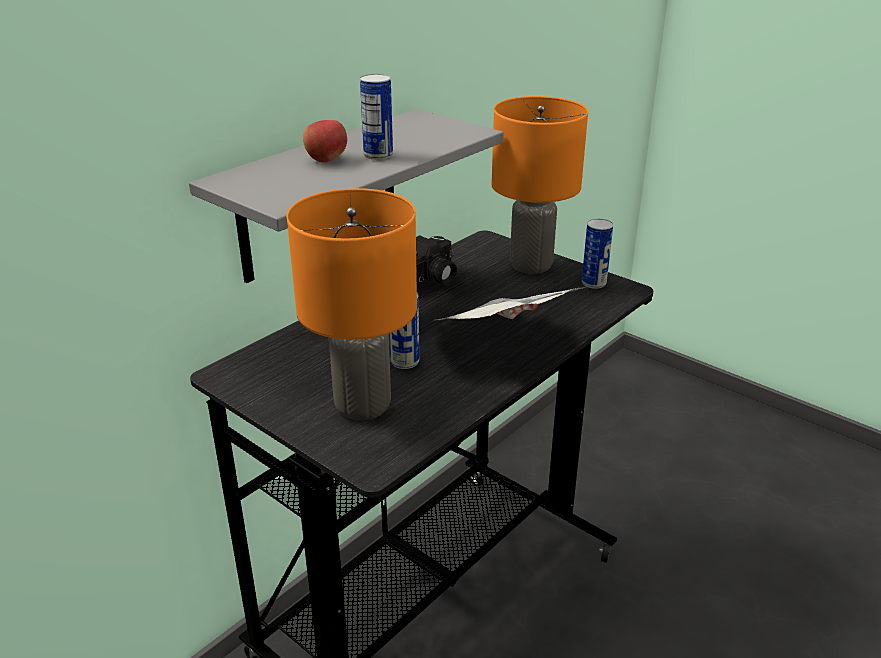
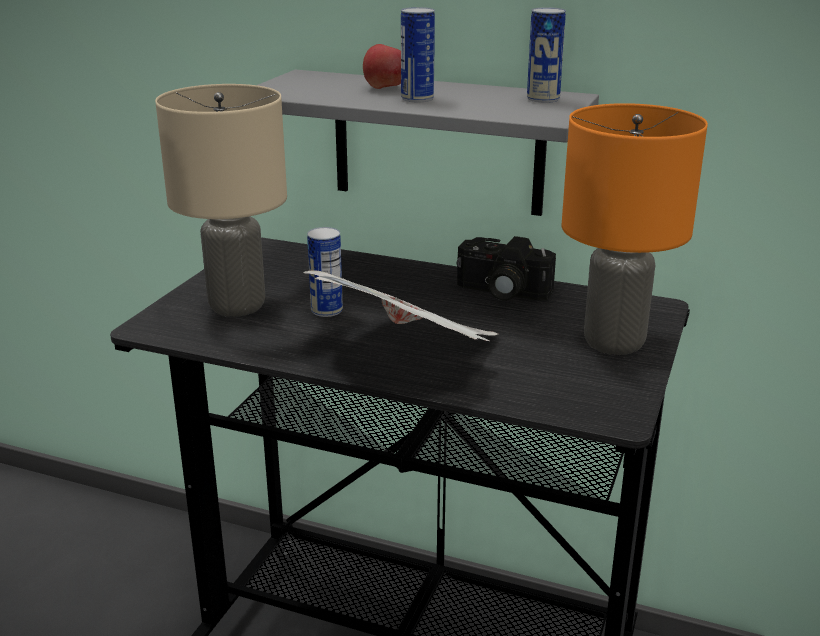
camera: 70 degrees right, 5 degrees down
(365, 405) = (240, 307): orange table lamp -> beige table lamp
(593, 283) = (610, 391): can -> can (543, 99)

